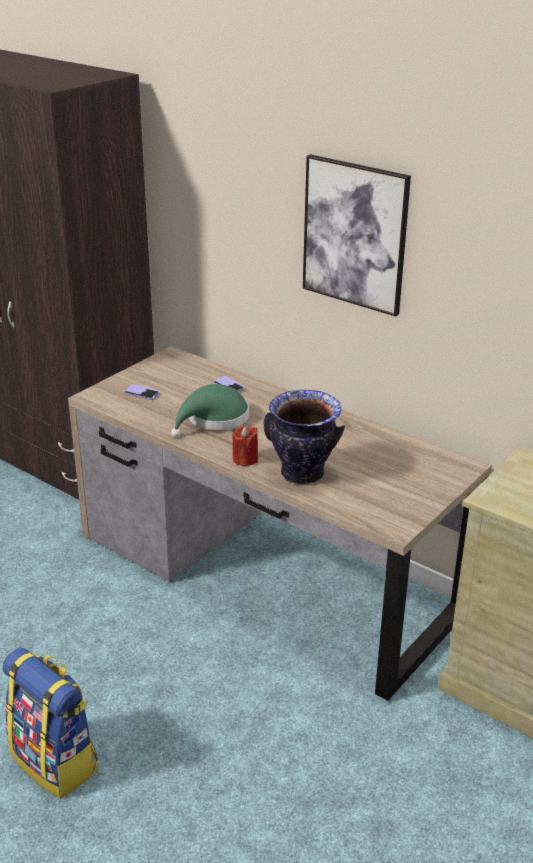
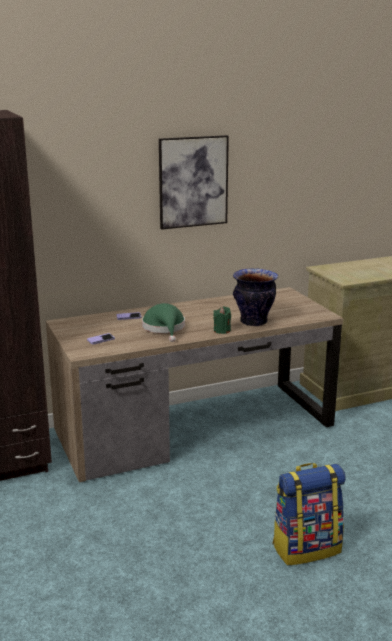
camera: 60 degrees left, 10 degrees down
(245, 459) = (222, 330): red candle -> green candle

